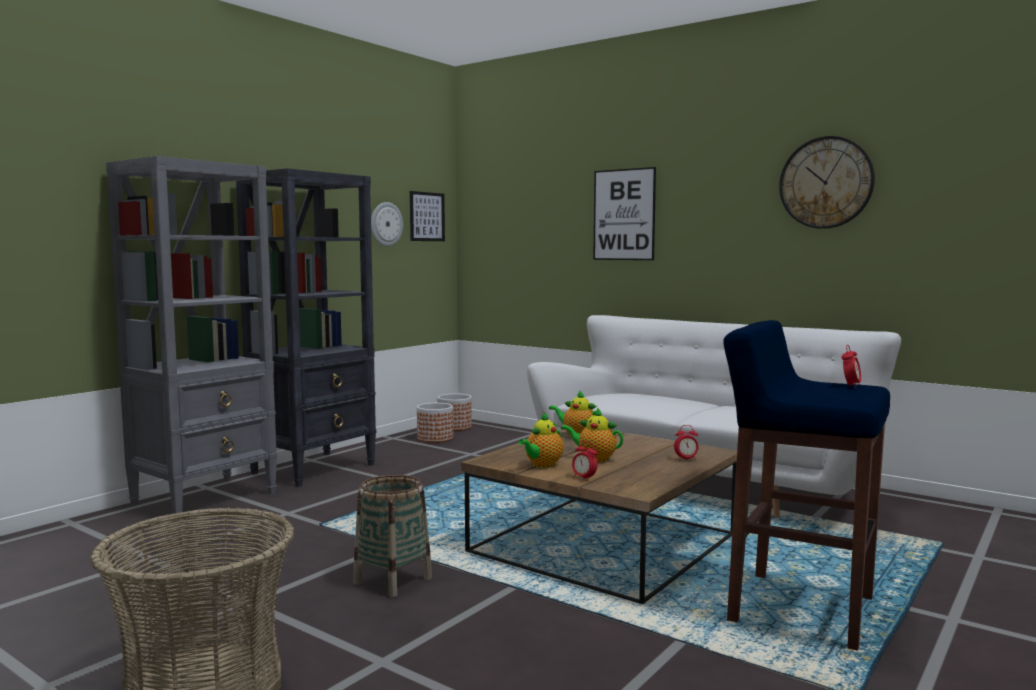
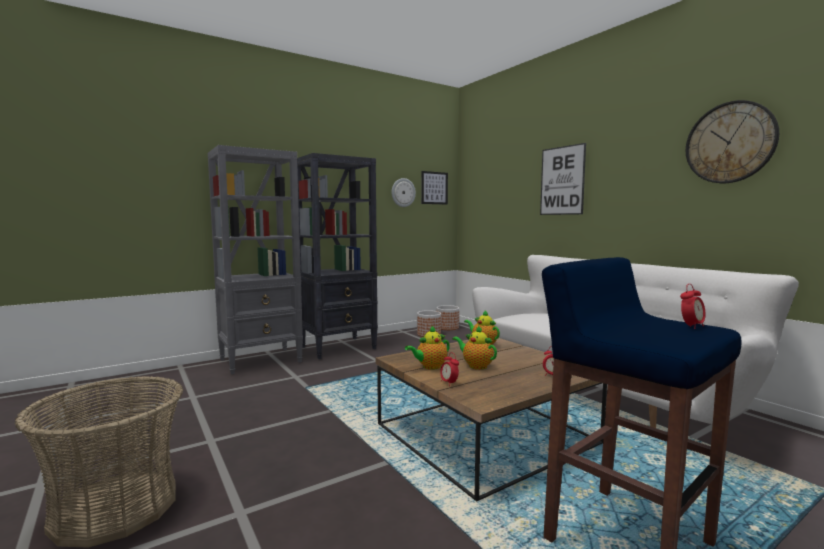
camera: 20 degrees right, 0 degrees up
(393, 580) = (310, 440): basket -> none

